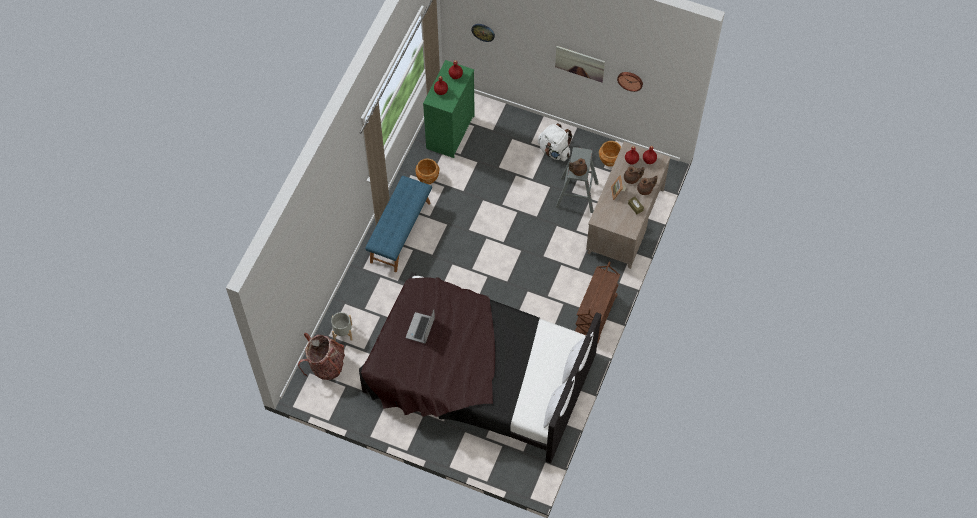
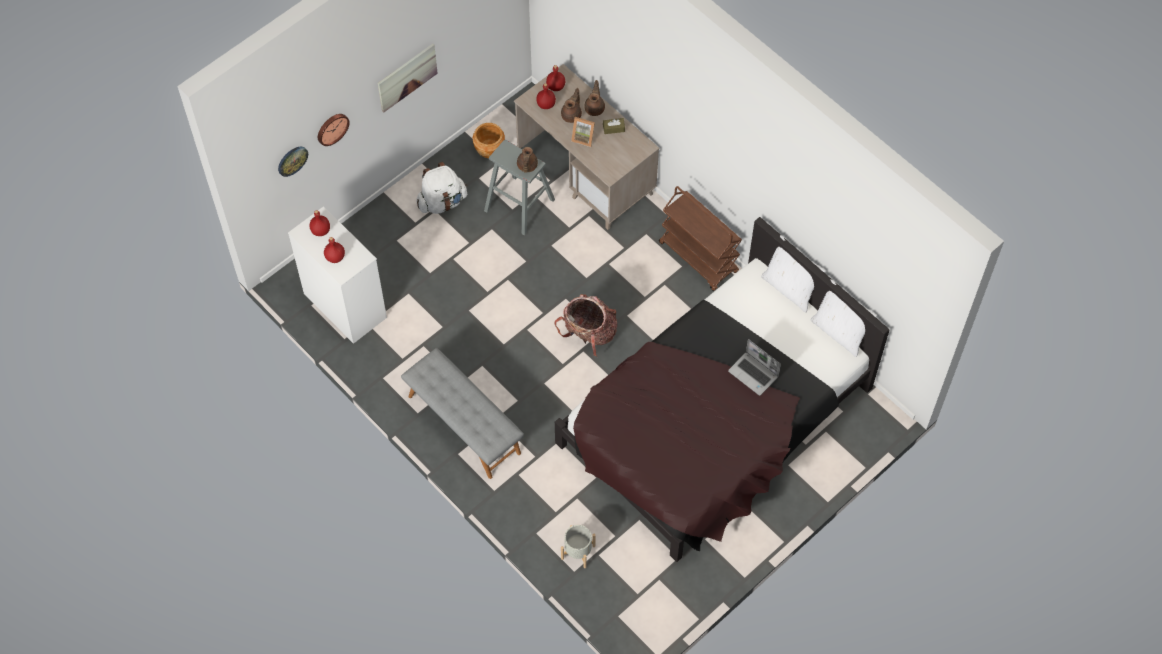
camera: 65 degrees left, 0 degrees up
(326, 365) = (617, 591): backpack -> backpack (589, 334)
(400, 232) = (463, 425): blue bench -> grey bench
(420, 329) = (657, 436): laptop -> laptop (754, 374)
(427, 177) = (399, 359): brown planter -> none
(450, 132) = (344, 305): green dresser -> white dresser
(630, 80) = (464, 37): wall clock -> wall clock (332, 128)

